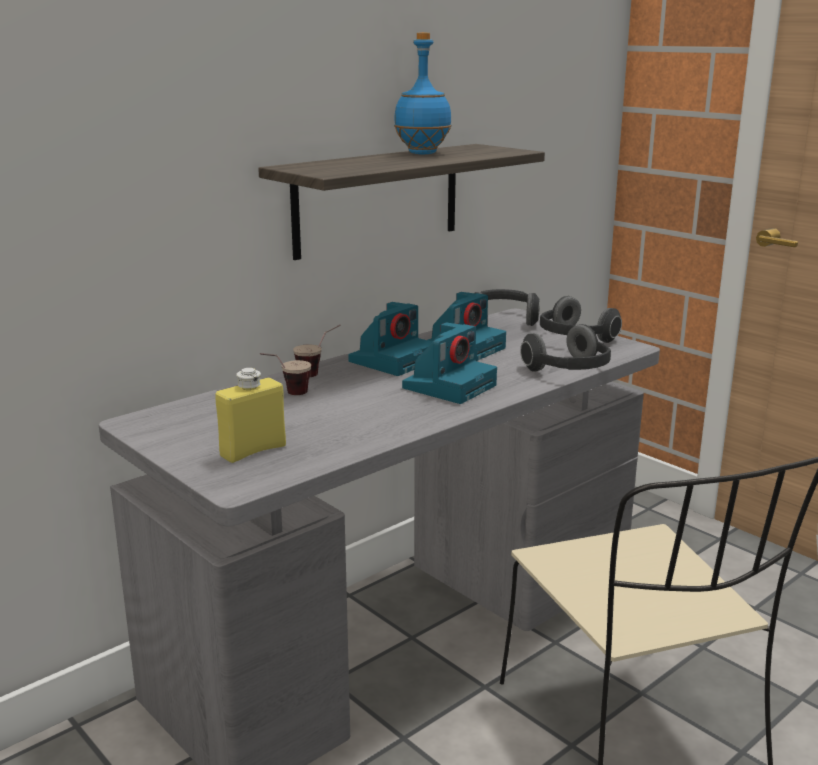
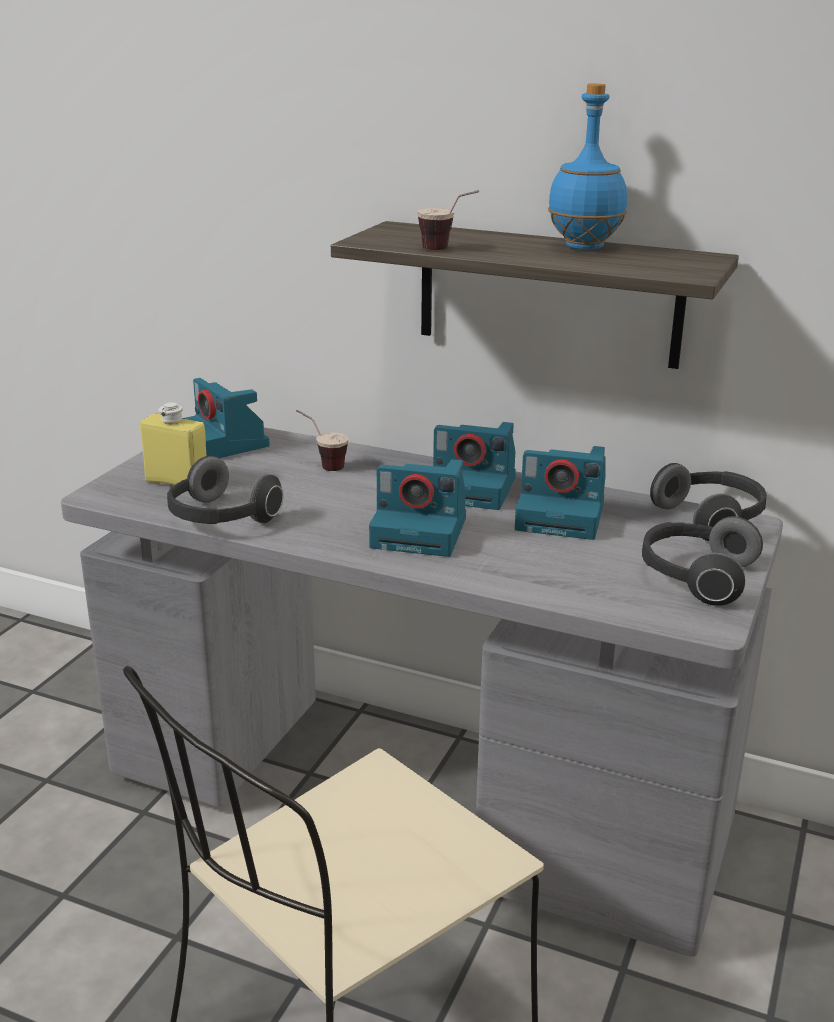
camera: 65 degrees right, 5 degrees up
(184, 422) = (222, 444): none -> camera
(318, 373) = (397, 464): cup -> cup (448, 250)
(569, 371) = (552, 593): headphones -> headphones (220, 519)

